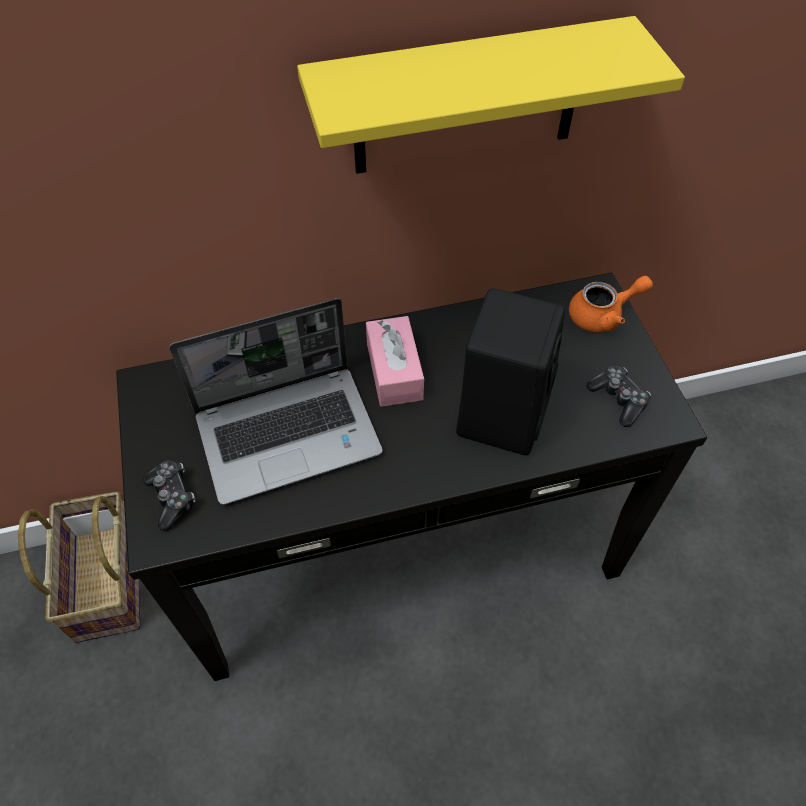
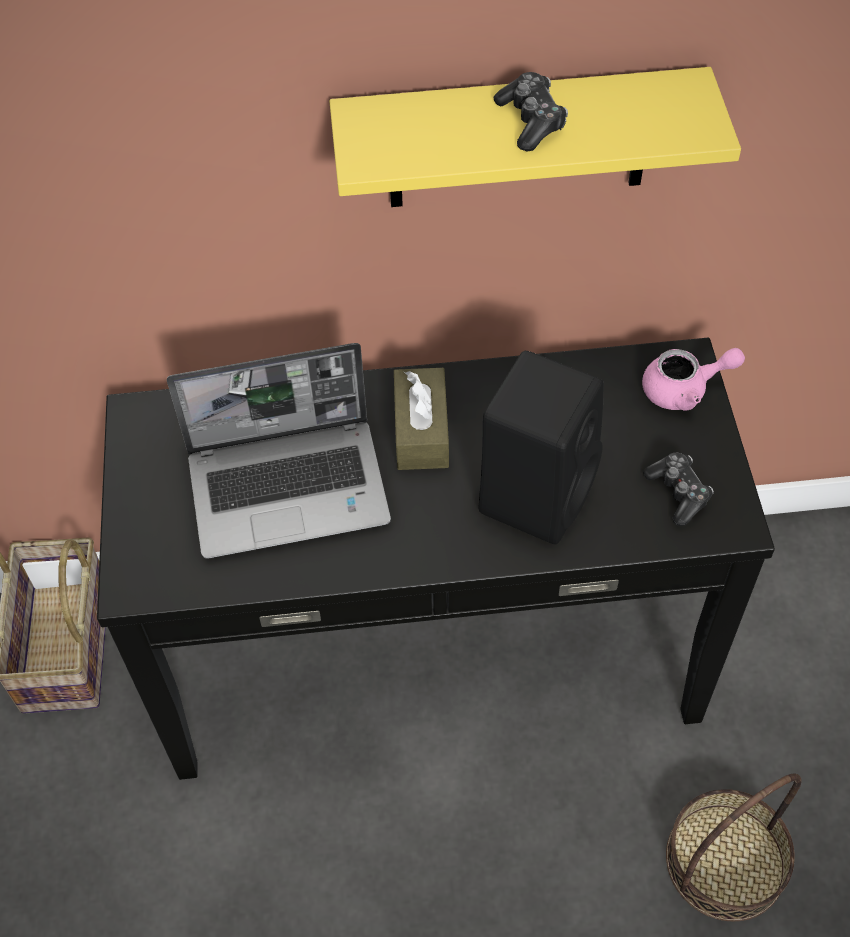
camera: 10 degrees right, 0 degrees up
(172, 497) = (152, 544): game controller -> game controller (531, 121)
(394, 371) = (421, 430): pink tissue box -> brown tissue box
(602, 315) = (684, 390): orange teapot -> pink teapot
(659, 685) = (725, 860): none -> basket

